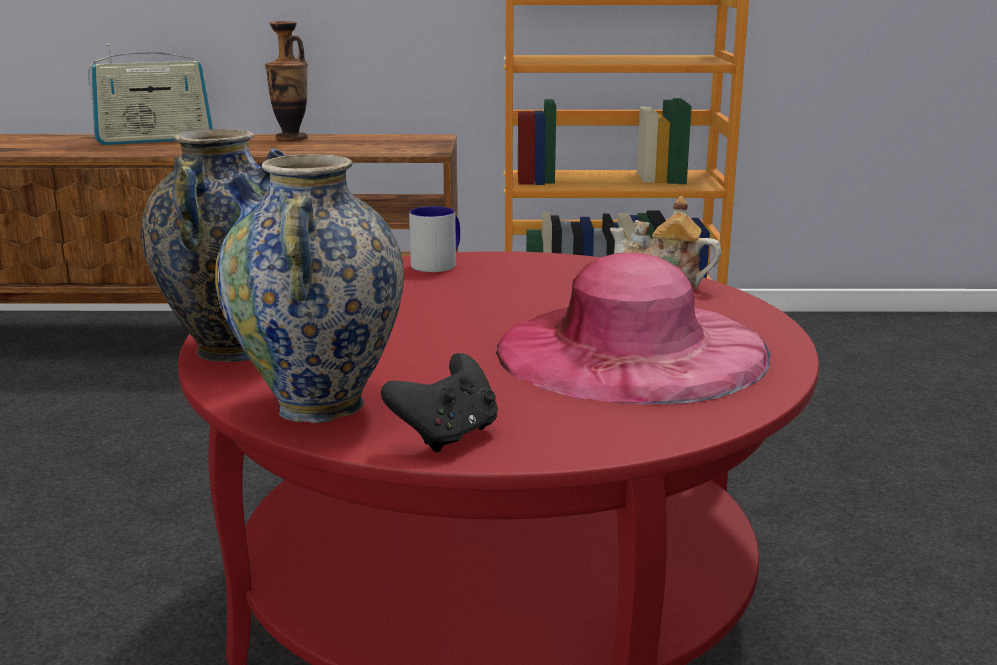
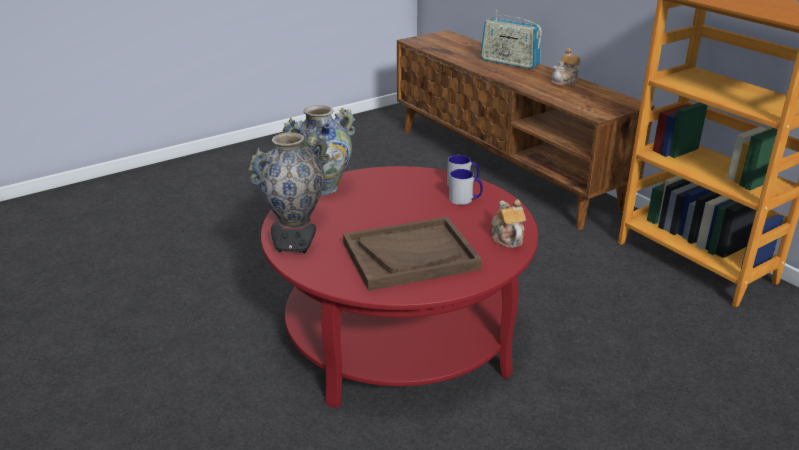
camera: 55 degrees right, 10 degrees up
(291, 138) = (565, 81): vase -> teapot
(494, 274) = (465, 200): none -> mug
(630, 350) = (410, 256): pink hat -> brown tray

